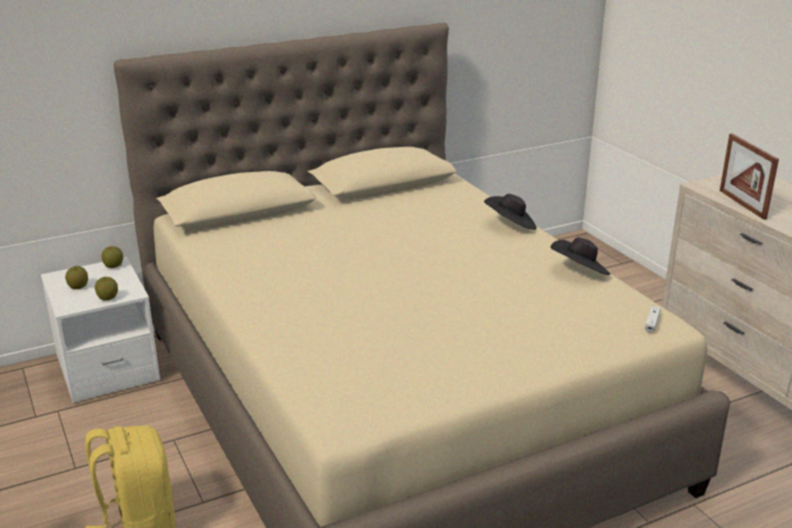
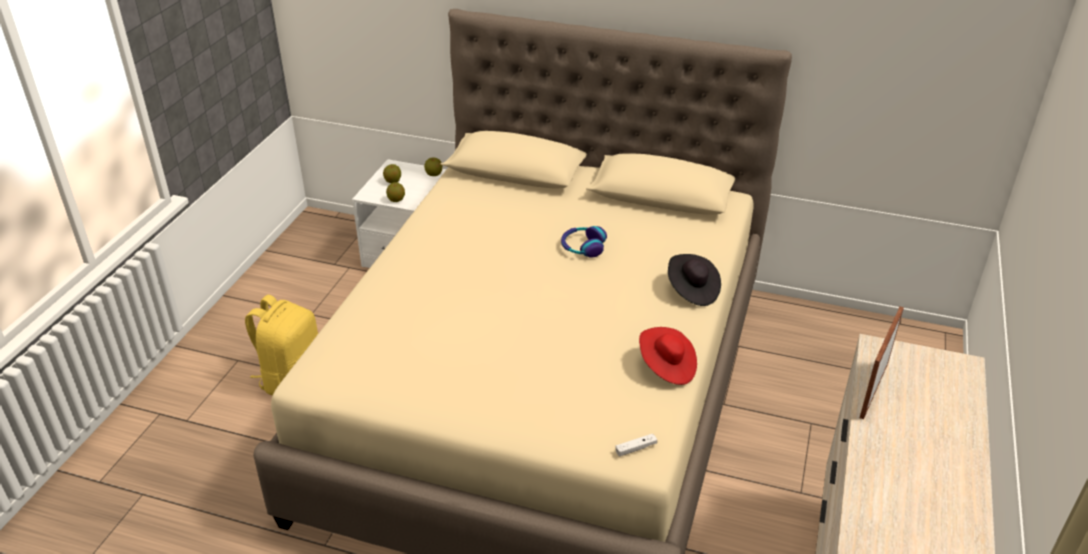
camera: 45 degrees right, 10 degrees up
(389, 234) = (583, 247): none -> headphones
(579, 272) = (666, 367): black hat -> red hat

